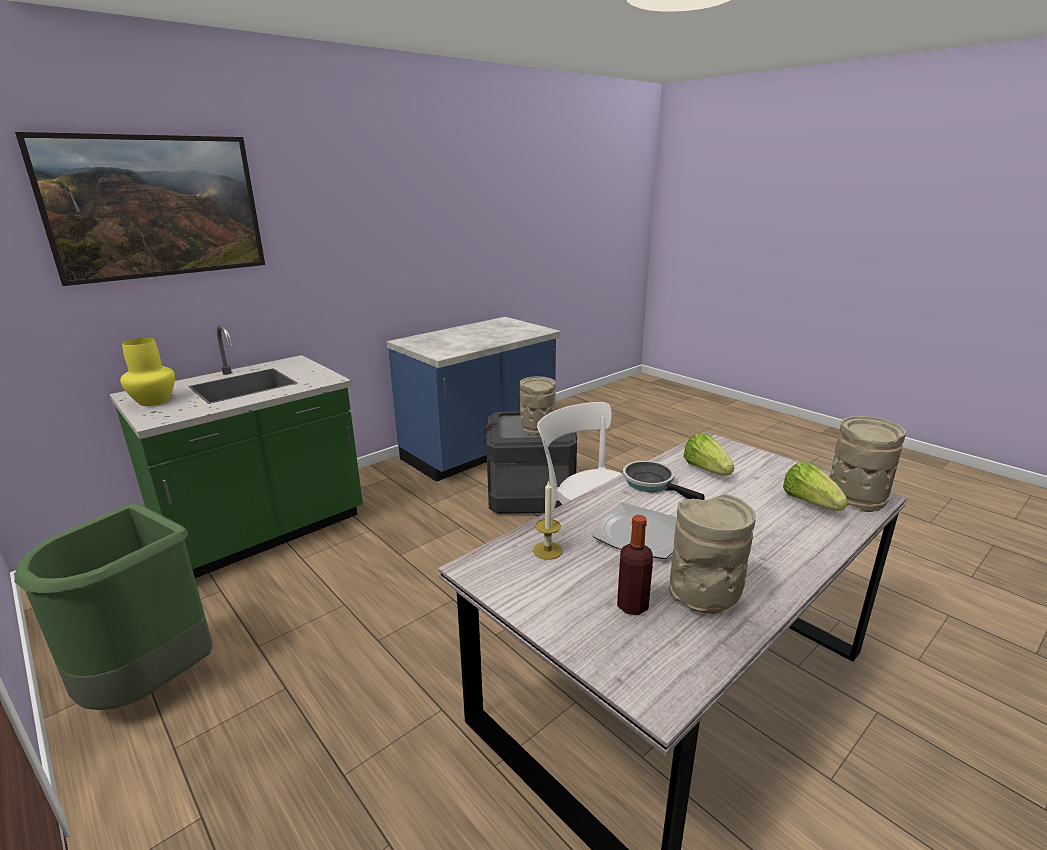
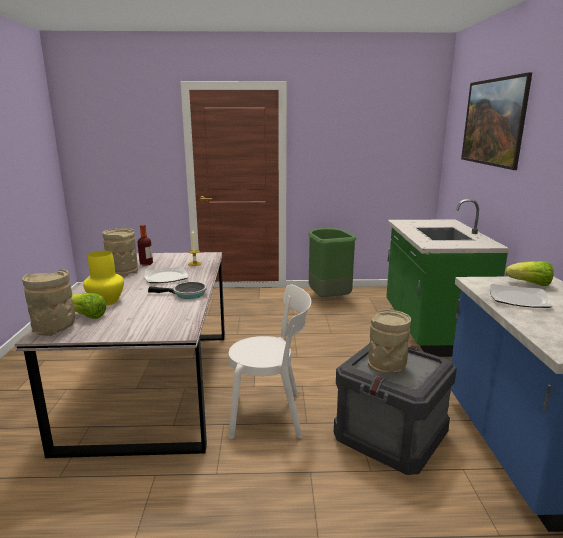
camera: 130 degrees right, 5 degrees down
(153, 401) = (431, 222): yellow vase -> yellow vase (106, 301)
(468, 342) = (519, 299): none -> plate
(706, 470) = (164, 311): lettuce -> lettuce (530, 284)

